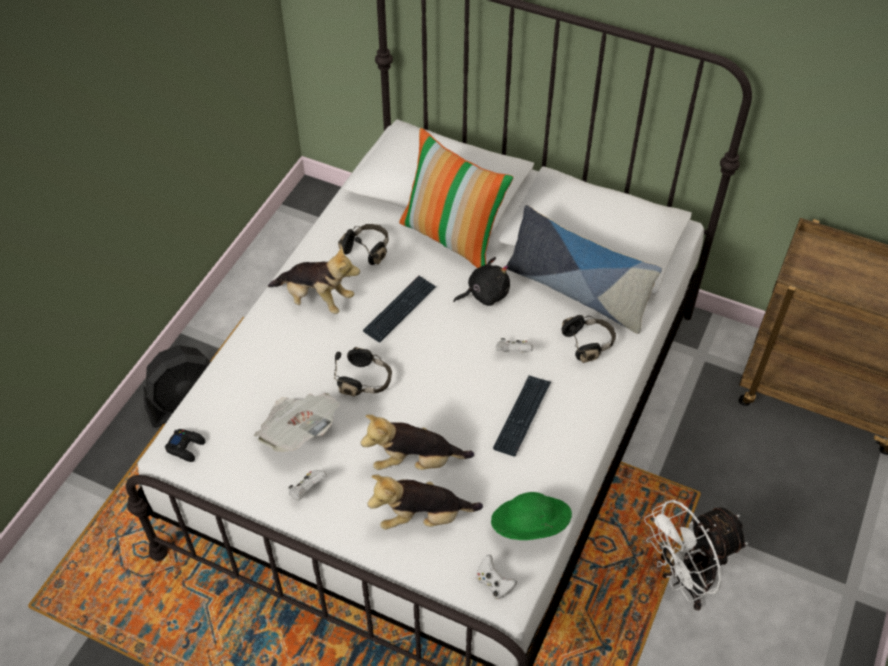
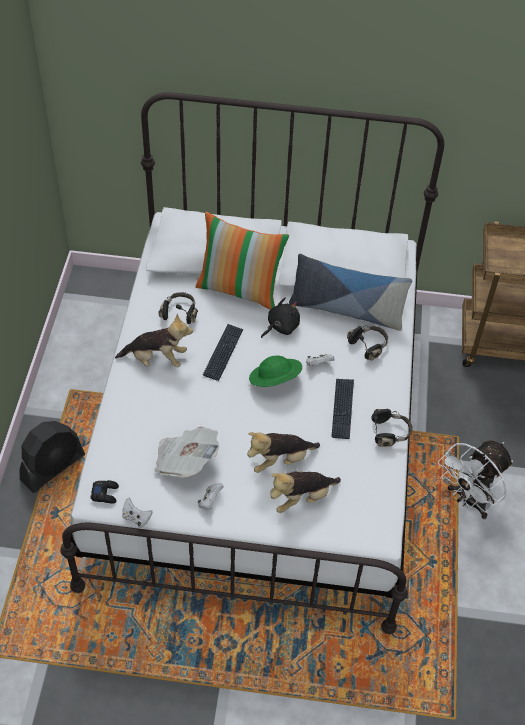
camera: 20 degrees left, 0 degrees up
(365, 380) = (219, 411): black headphones -> black headphones (390, 432)
(494, 583) = (369, 530): white game controller -> white game controller (136, 518)
(529, 527) = (378, 485): green hat -> green hat (274, 380)

